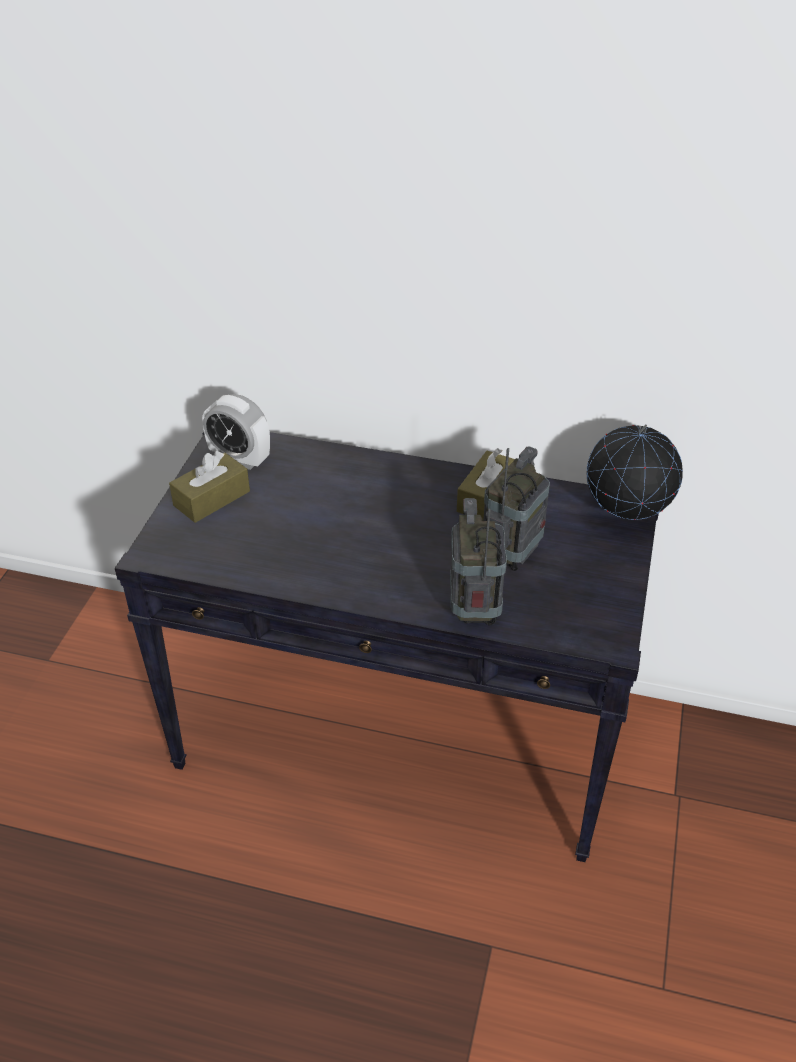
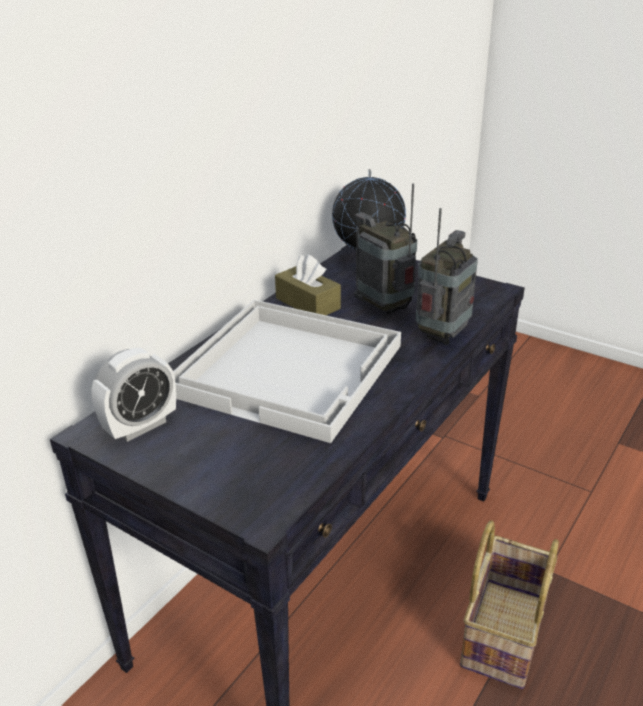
camera: 70 degrees left, 10 degrees down
(212, 498) = (194, 456): brown tissue box -> none
(357, 517) = (290, 369): none -> white tray
(383, 908) = (502, 631): none -> basket
(474, 611) = (442, 335): radio -> radio turned 105 degrees clockwise

